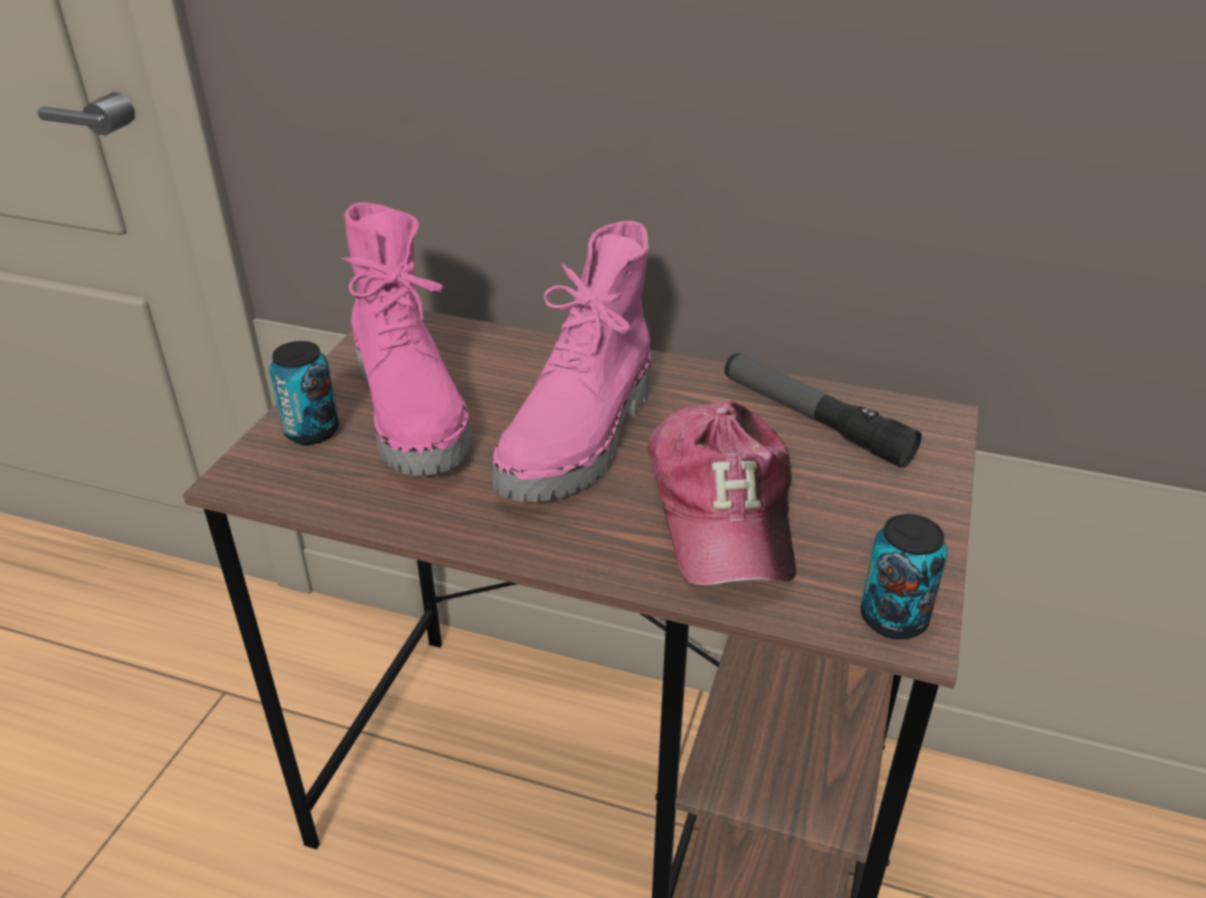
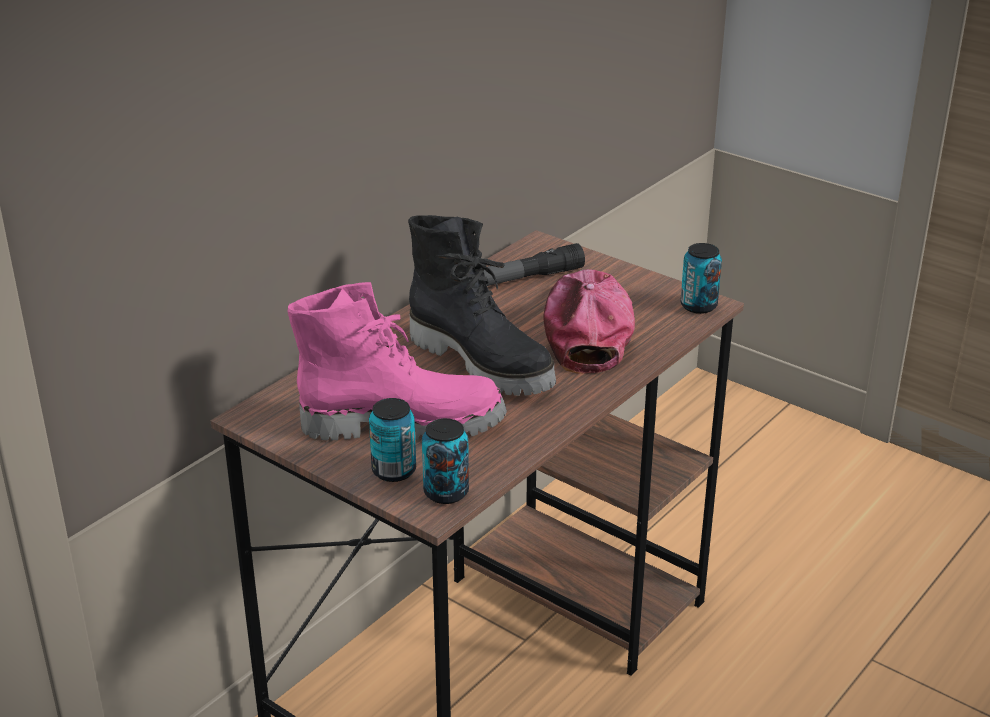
camera: 70 degrees left, 5 degrees down
(274, 478) = (446, 492): none -> can
(582, 441) = (483, 362): pink boot -> black boot
(723, 510) = (585, 331): cap -> cap turned 105 degrees counterclockwise

